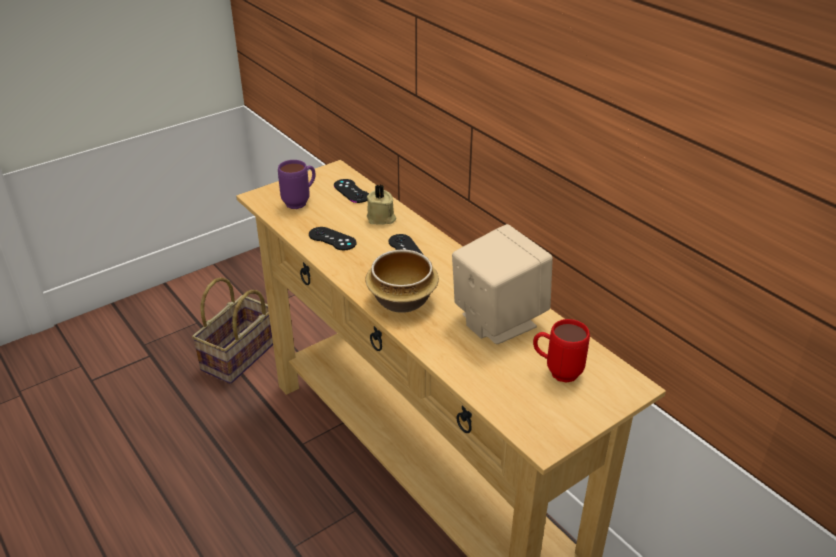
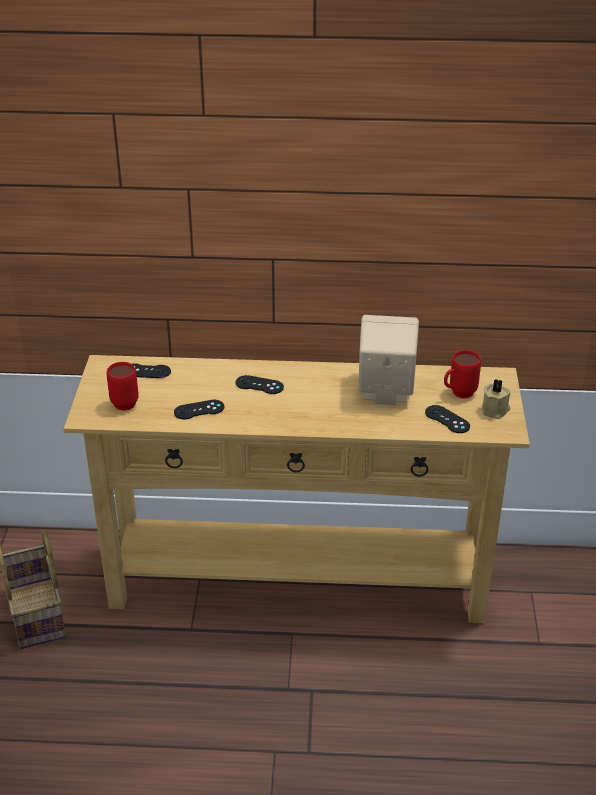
camera: 50 degrees left, 0 degrees up
(301, 202) = (125, 401): purple mug -> red mug
(381, 218) = (204, 376): beige candle -> beige candle (496, 410)
(403, 300) = (315, 414): bowl -> none
(503, 385) = (447, 419): none -> black game controller

